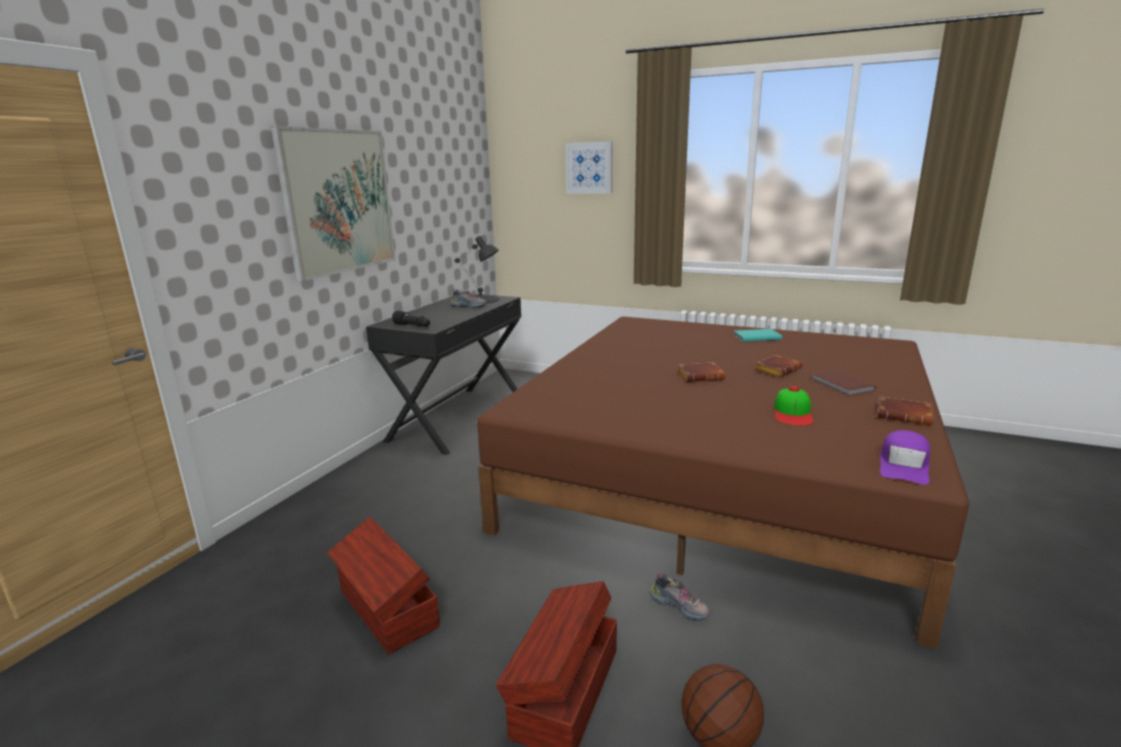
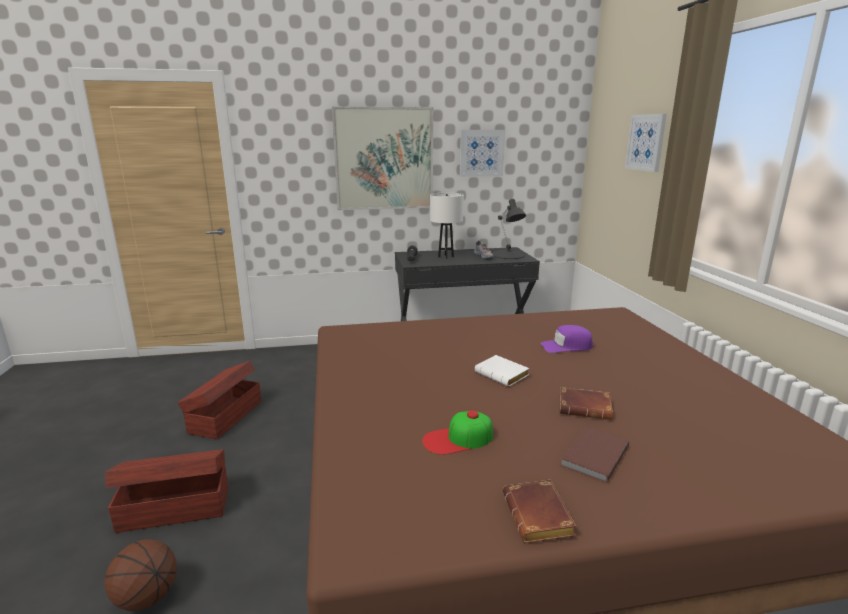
camera: 55 degrees right, 0 degrees up
(422, 188) = (481, 153): none -> picture
(435, 315) = (446, 256): none -> white table lamp
(680, 606) = (290, 532): shoe -> none
(701, 376) = (503, 375): brown book -> white book
(756, 337) = (686, 376): turquoise book -> none
(904, 465) = (370, 531): purple cap -> purple cap (566, 346)

